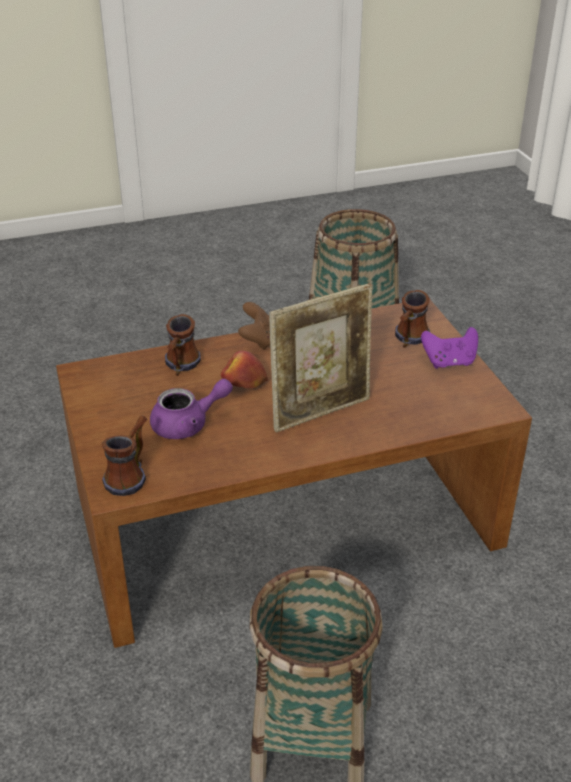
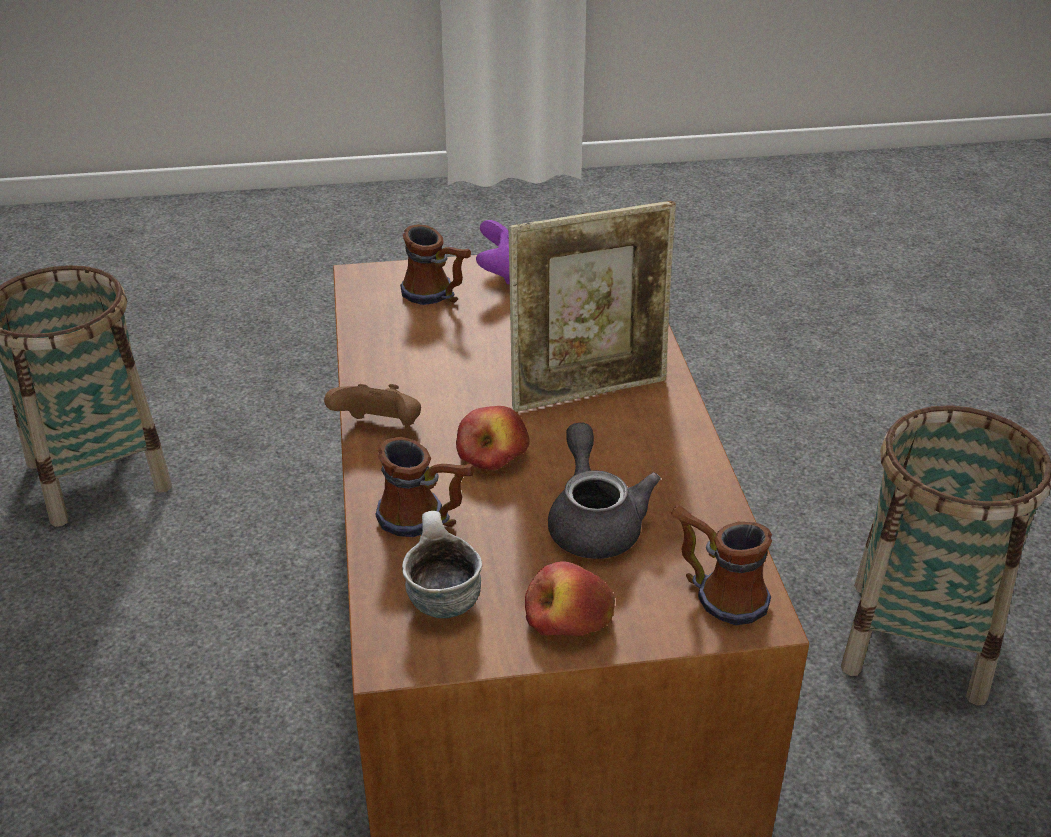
camera: 80 degrees left, 0 degrees up
(106, 422) = (568, 619): none -> apple
(122, 379) = (439, 595): none -> mug
(188, 424) = (594, 521): purple teapot -> grey teapot
(321, 412) = (589, 390): picture frame -> picture frame turned 90 degrees clockwise

